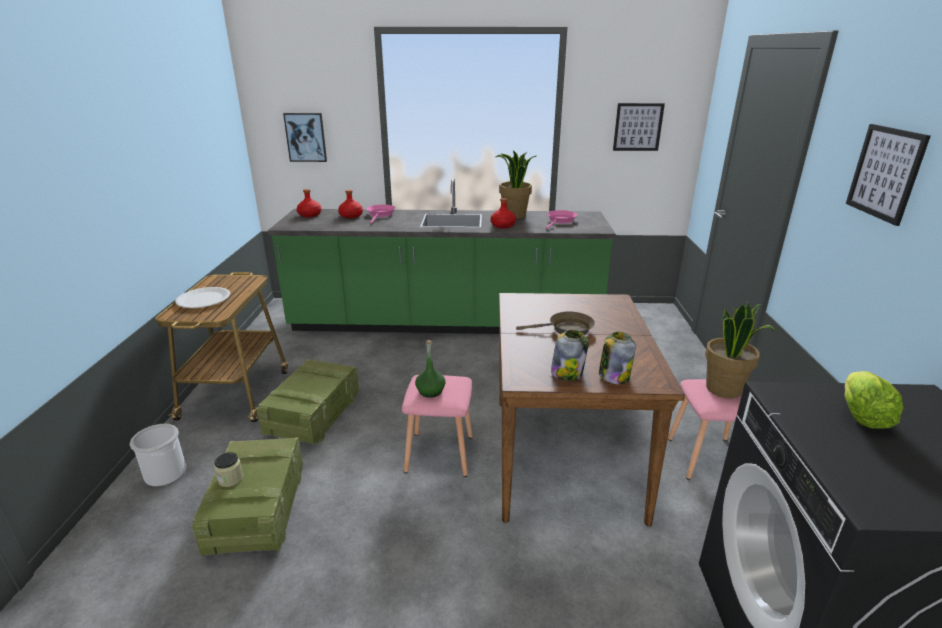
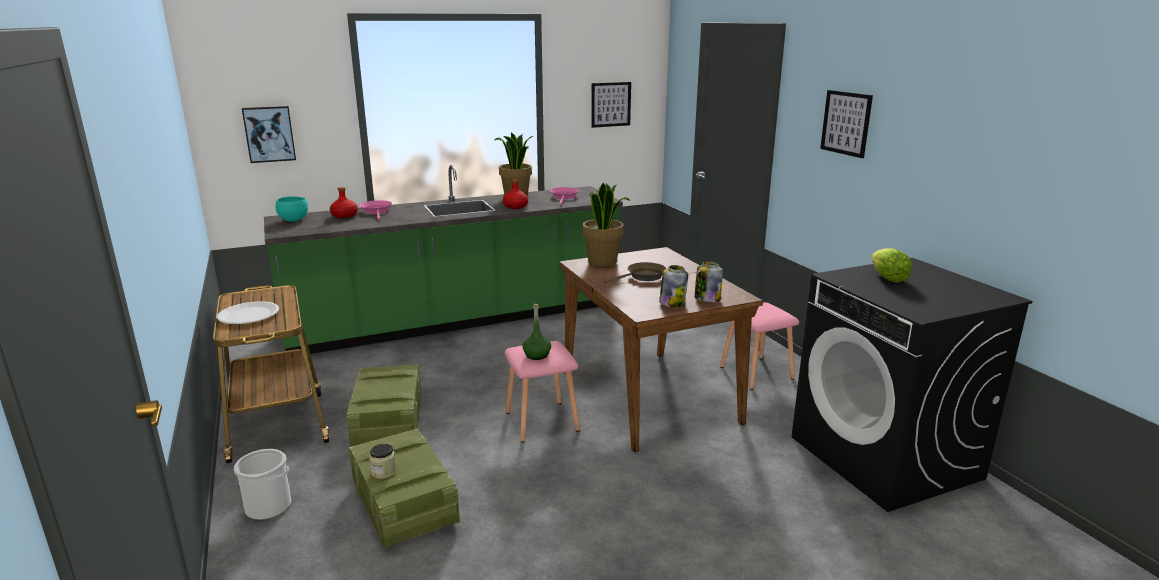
camera: 25 degrees left, 5 degrees down
(310, 215) = (294, 220): red bottle -> turquoise bowl
(724, 389) = (762, 309): potted plant -> potted plant (603, 262)

